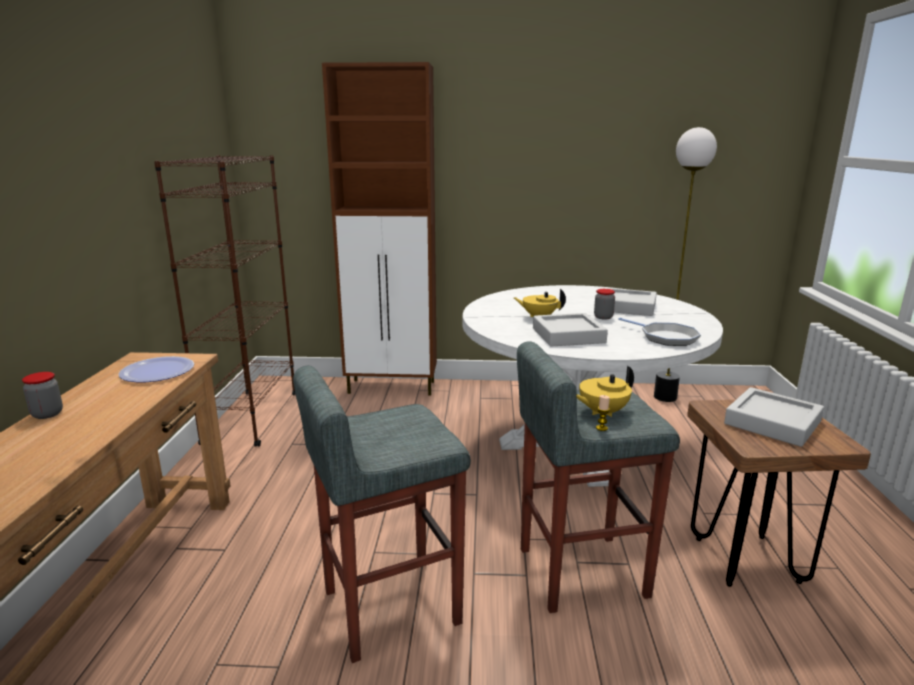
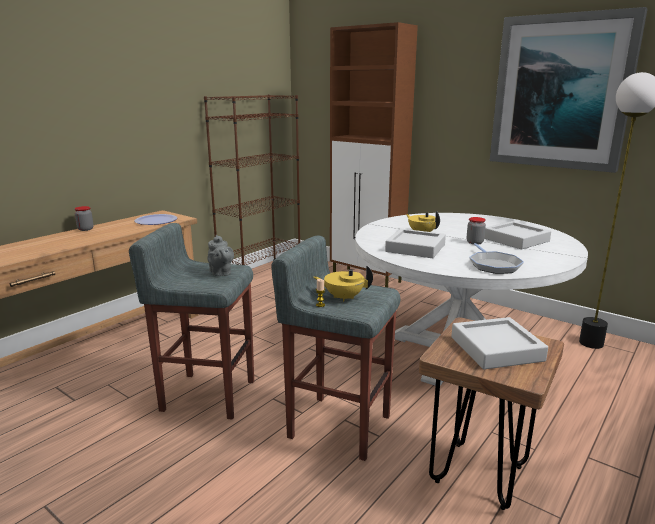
camera: 35 degrees right, 0 degrees up
(409, 424) = (221, 273): none -> grey teapot
(606, 147) = (561, 92): none -> picture

